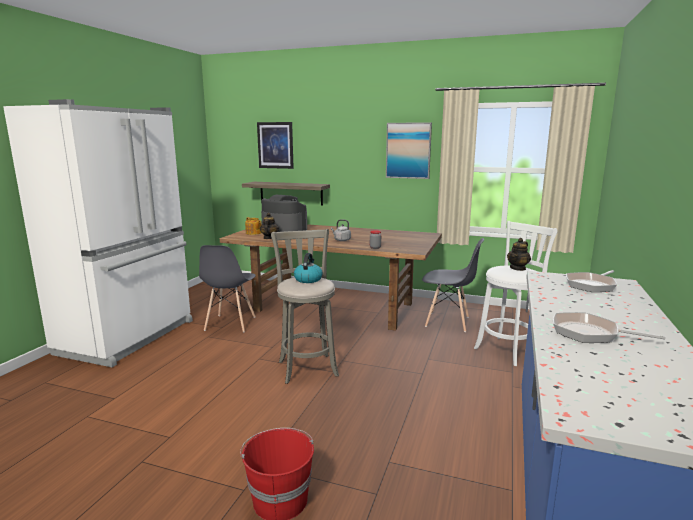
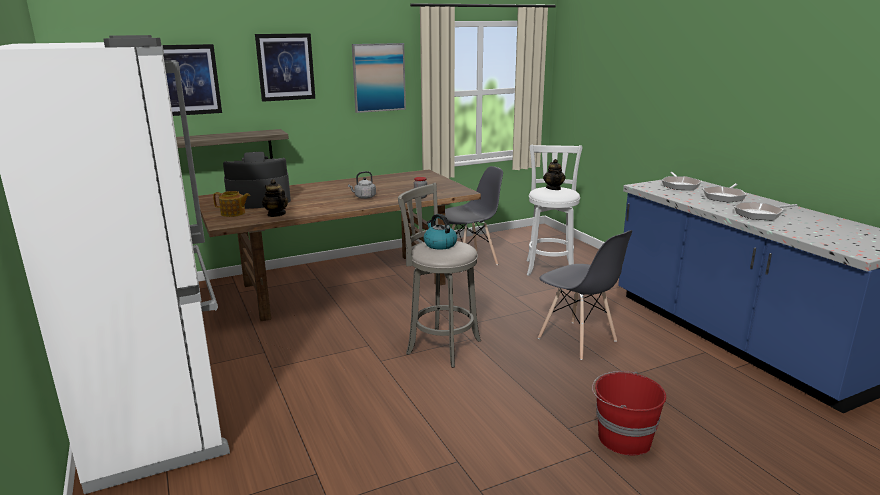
camera: 45 degrees left, 5 degrees up
(230, 323) = (265, 344): grey chair -> grey chair (577, 340)
(337, 139) = (285, 67): none -> picture
(609, 307) = (724, 197): none -> frying pan

